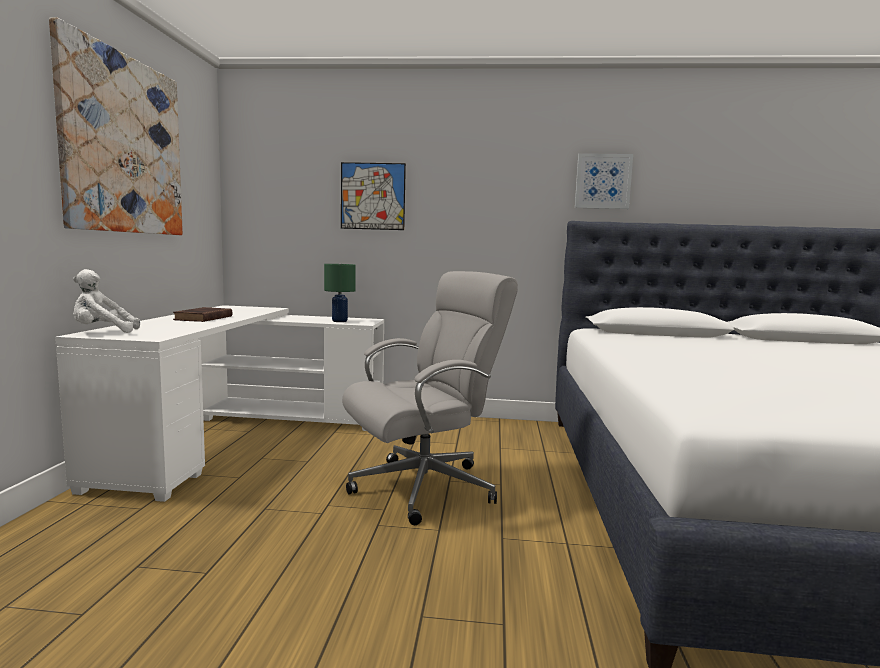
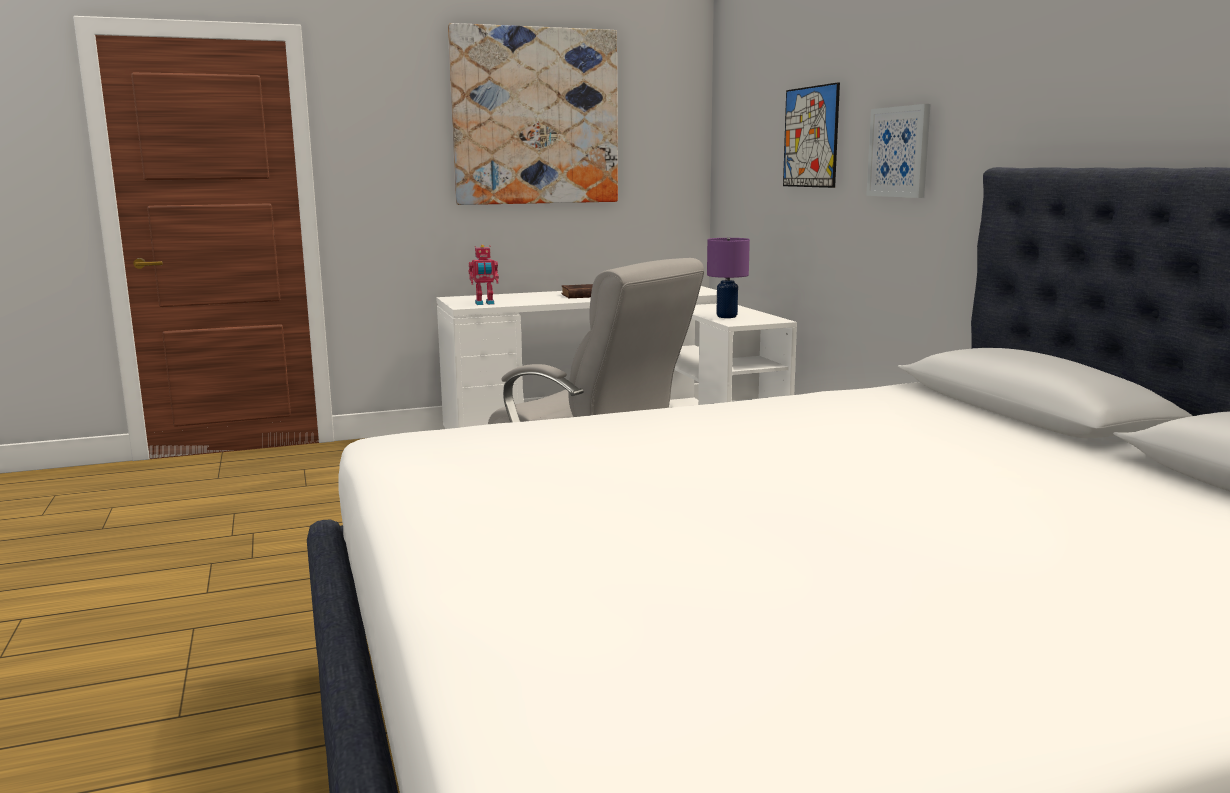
camera: 65 degrees right, 5 degrees up
(102, 332) = (469, 297): white plush toy -> none
(157, 334) = (484, 303): none -> toy robot
(340, 321) = (726, 317): green table lamp -> purple table lamp
(603, 181) = (1074, 79): picture -> picture (899, 152)

